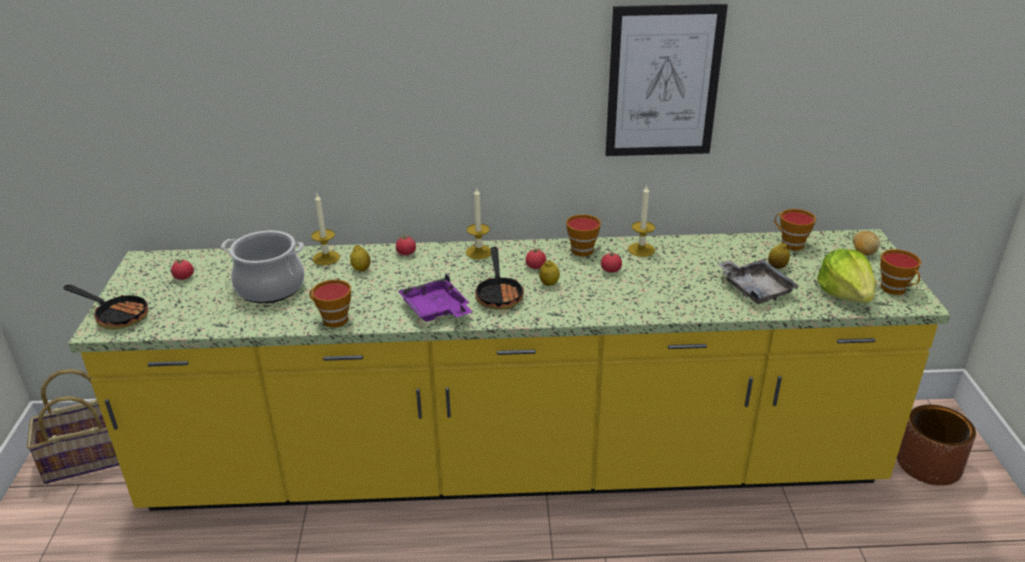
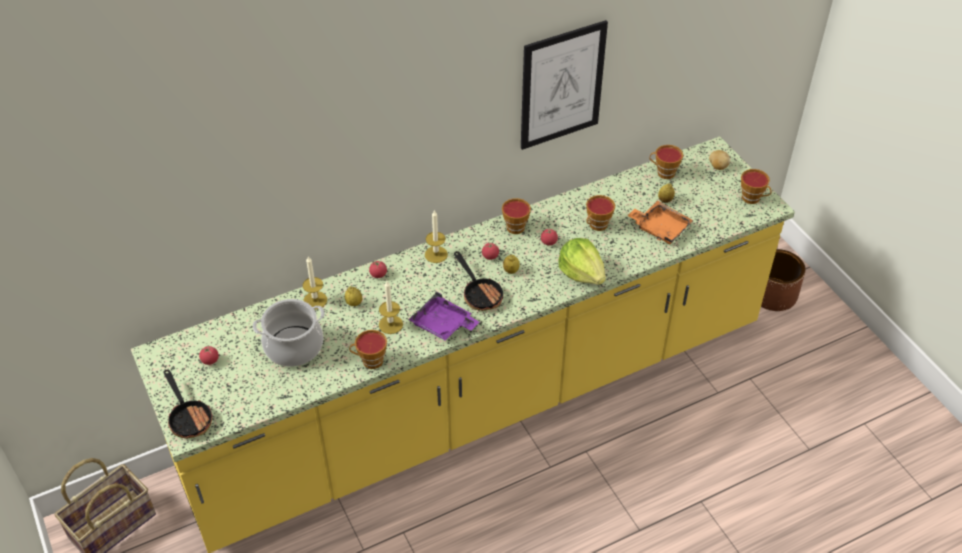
camera: 25 degrees left, 15 degrees up
(117, 315) = (189, 417): frying pan -> frying pan turned 60 degrees clockwise
(641, 249) = (559, 212): candle -> candle (390, 324)
(678, 270) = (597, 226): none -> cup
(755, 289) = (660, 228): grey tray -> orange tray
(845, 294) = (722, 213): lettuce -> lettuce (582, 272)

